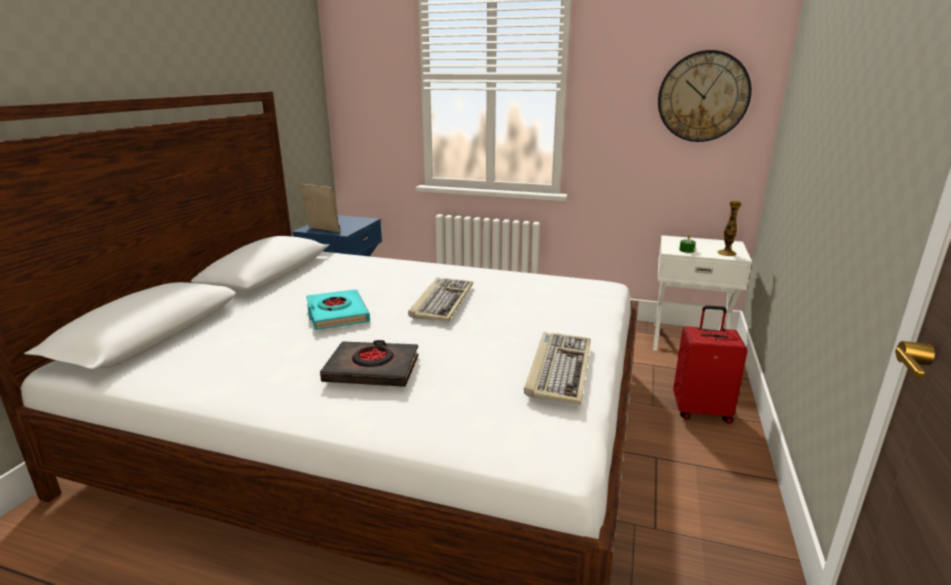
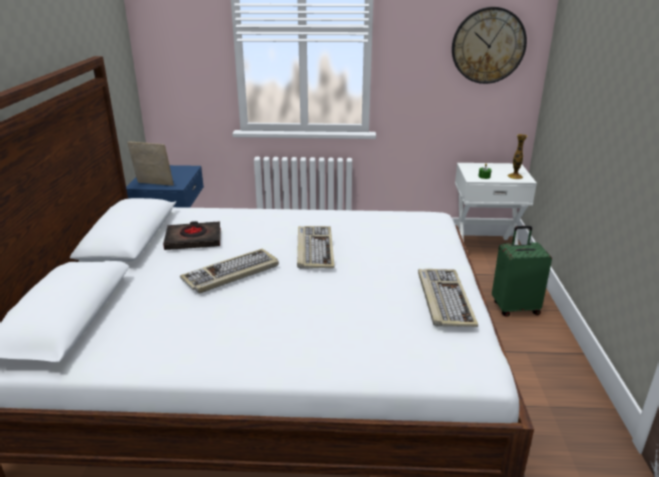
camera: 15 degrees left, 5 degrees up
(337, 314) = (231, 273): turquoise book -> keyboard
(372, 369) = (301, 322): black book -> black book (194, 240)
(701, 411) = (515, 308): red suitcase -> green suitcase

